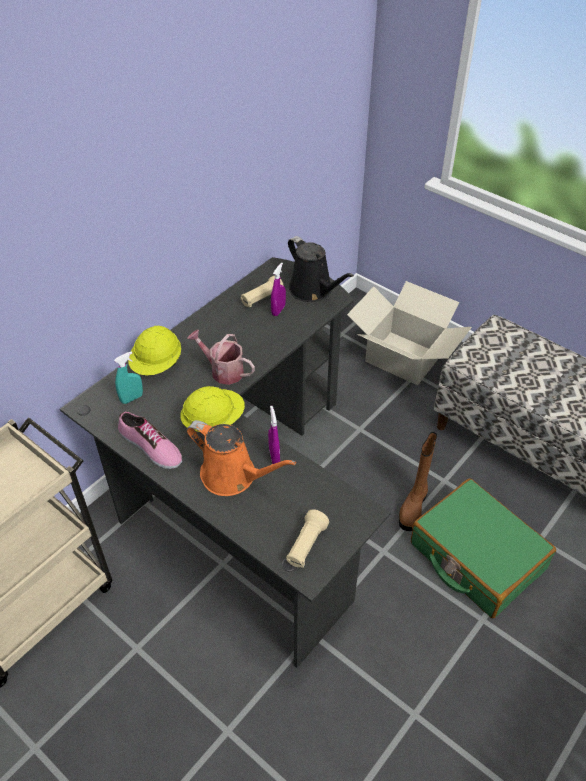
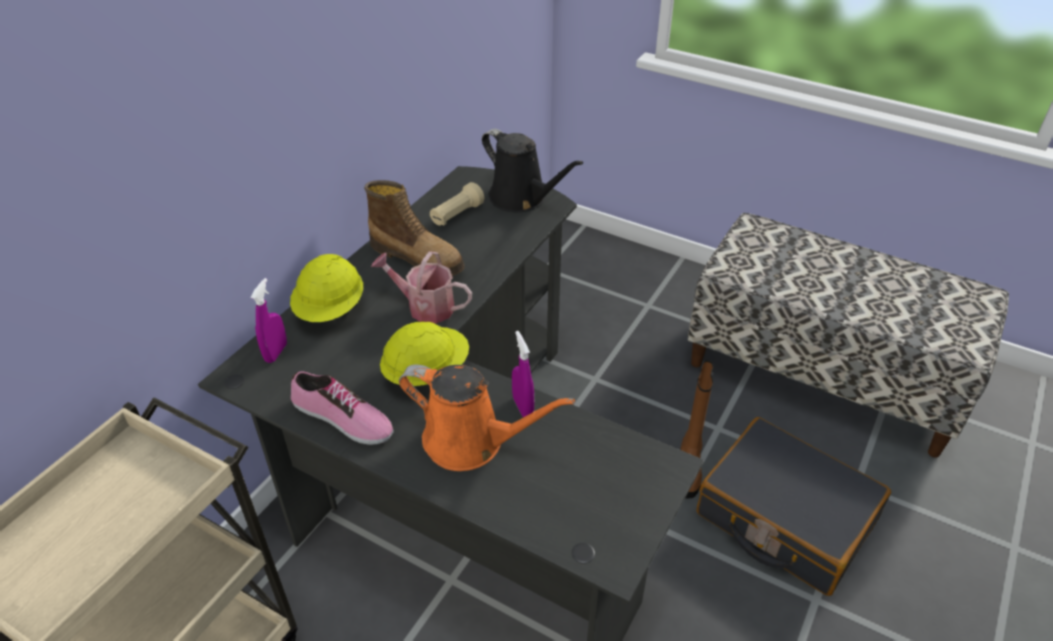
camera: 10 degrees left, 5 degrees down
(132, 398) = (303, 357): turquoise spray bottle -> none
(226, 331) = (418, 257): none -> boot
(278, 310) = (482, 226): purple spray bottle -> purple spray bottle (276, 352)
(306, 545) = (600, 523): beige flashlight -> none
(403, 357) = (628, 287): cardboard box -> none
(476, 556) = (784, 518): green suitcase -> black suitcase

